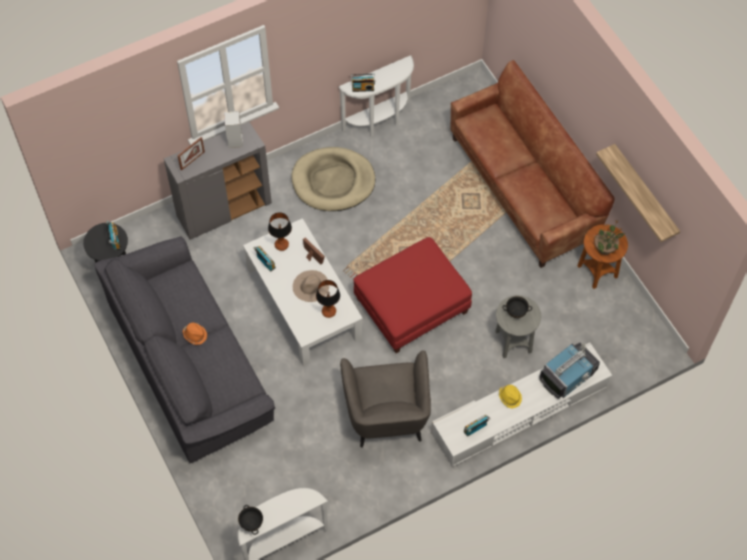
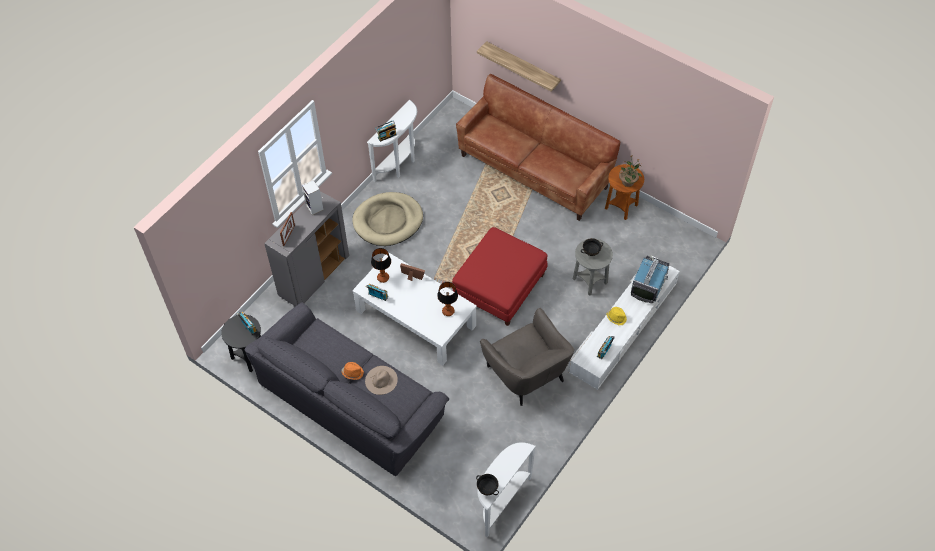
camera: 25 degrees left, 5 degrees down
(310, 286) = (423, 298): beige hat -> beige hat (381, 380)
(645, 193) = (649, 122): shelf -> shelf (522, 66)

